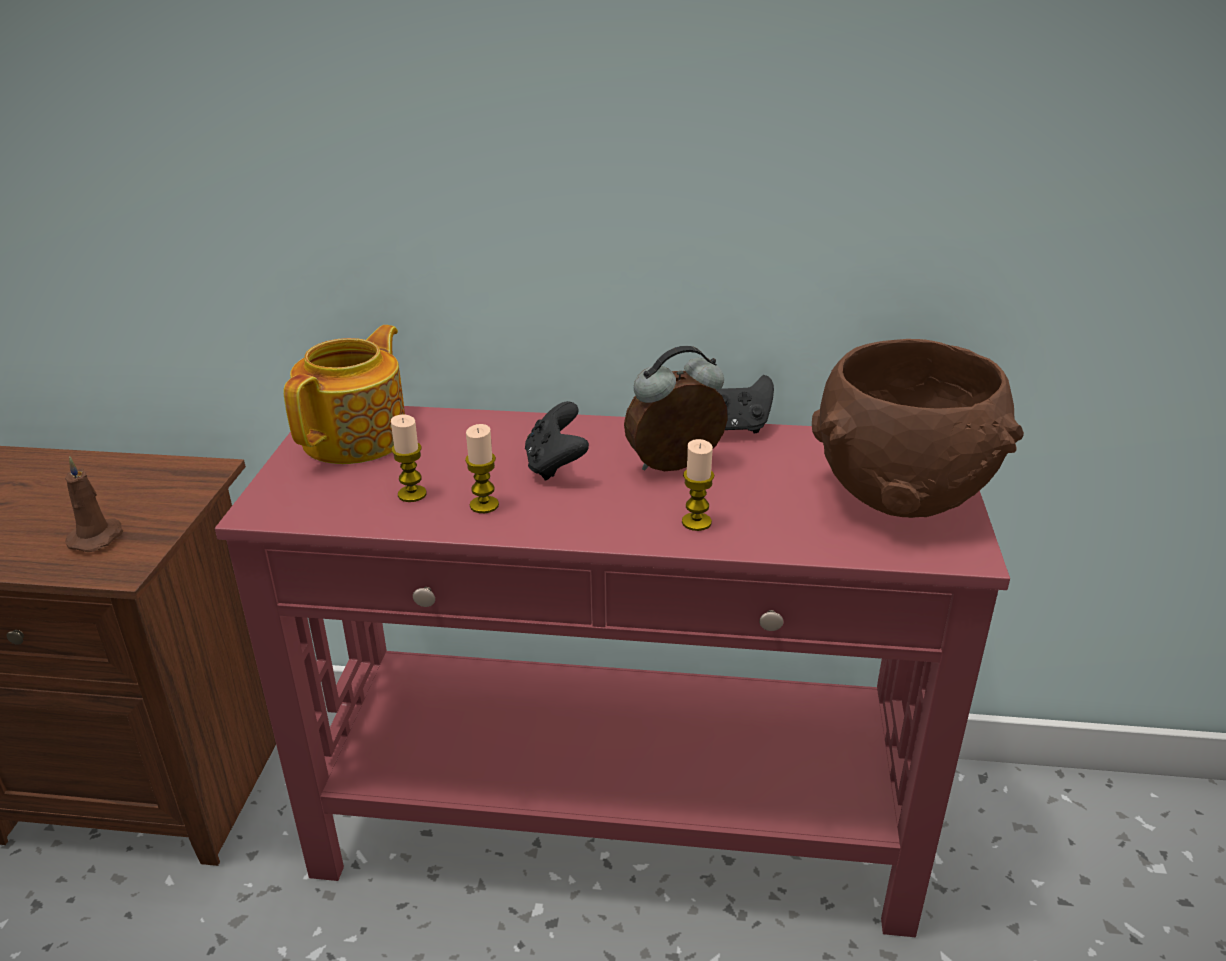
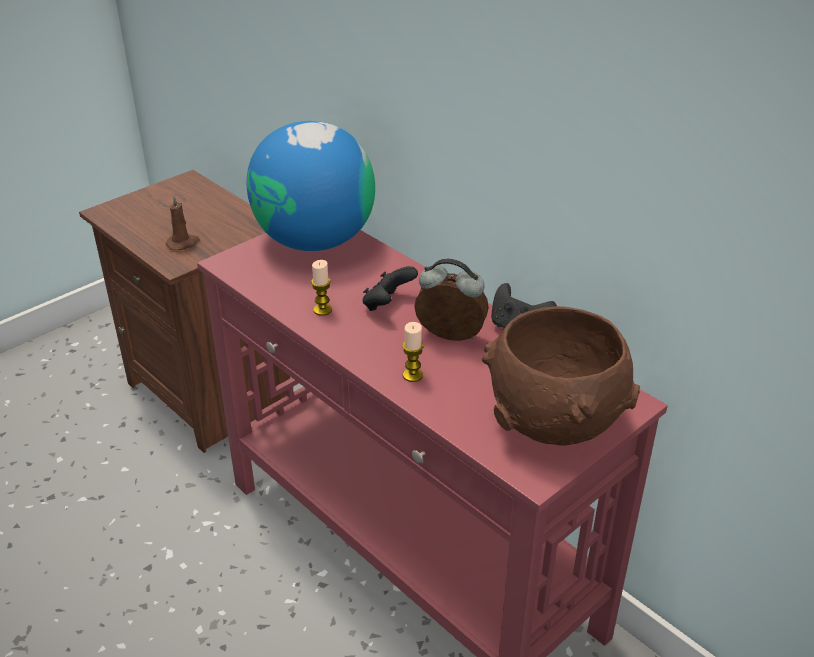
camera: 40 degrees right, 5 degrees up
(358, 437) = (314, 240): teapot -> globe
(412, 494) = (298, 286): candle -> none

